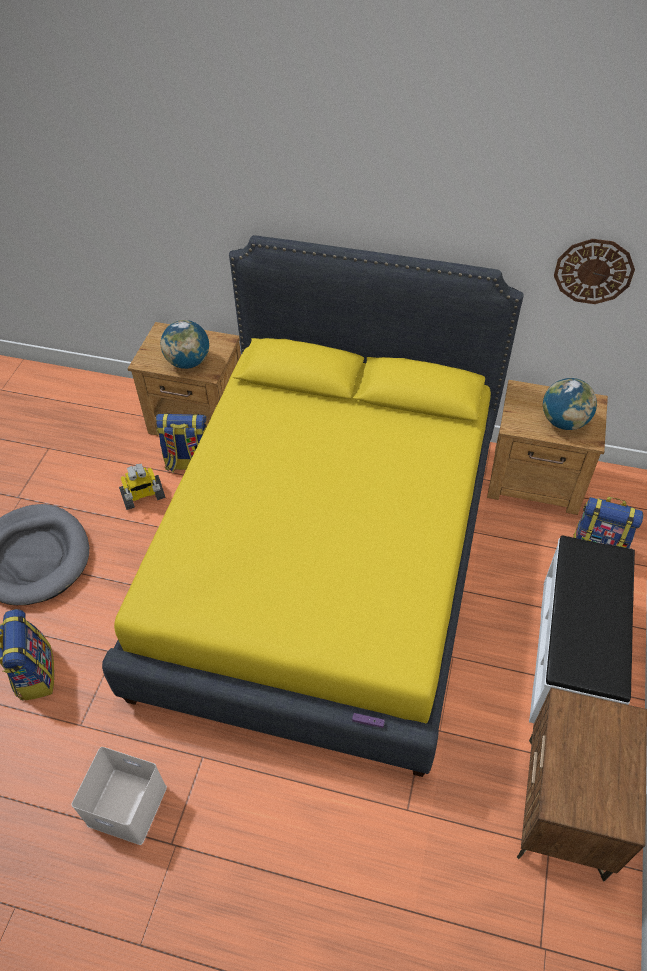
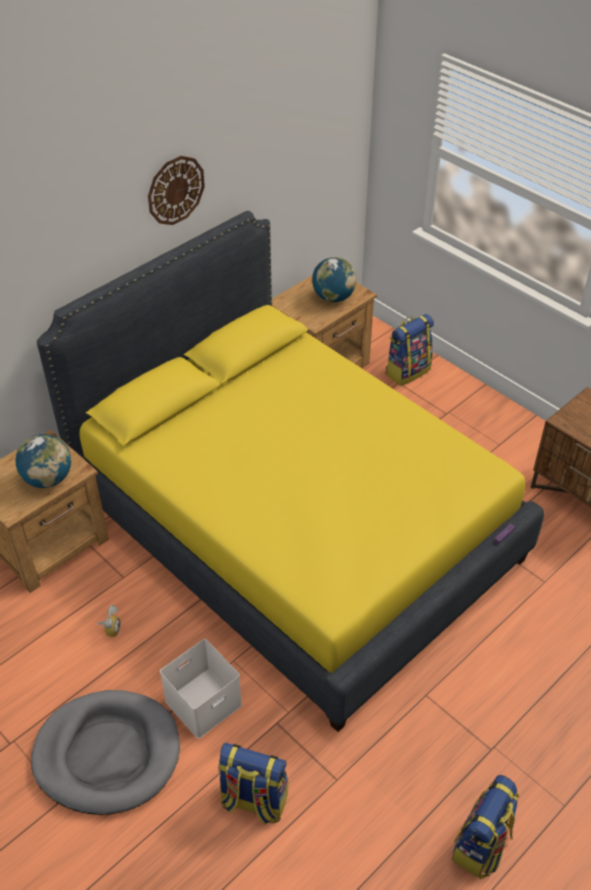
camera: 60 degrees left, 5 degrees down
(125, 806) = (439, 772): white storage box -> white storage box (203, 704)
(143, 497) = (110, 629): toy robot -> alarm clock
(189, 463) = (101, 575): backpack -> backpack (481, 846)
(573, 656) = (482, 430): white bench -> none
(593, 271) = (296, 173): wall clock -> wall clock (175, 190)

